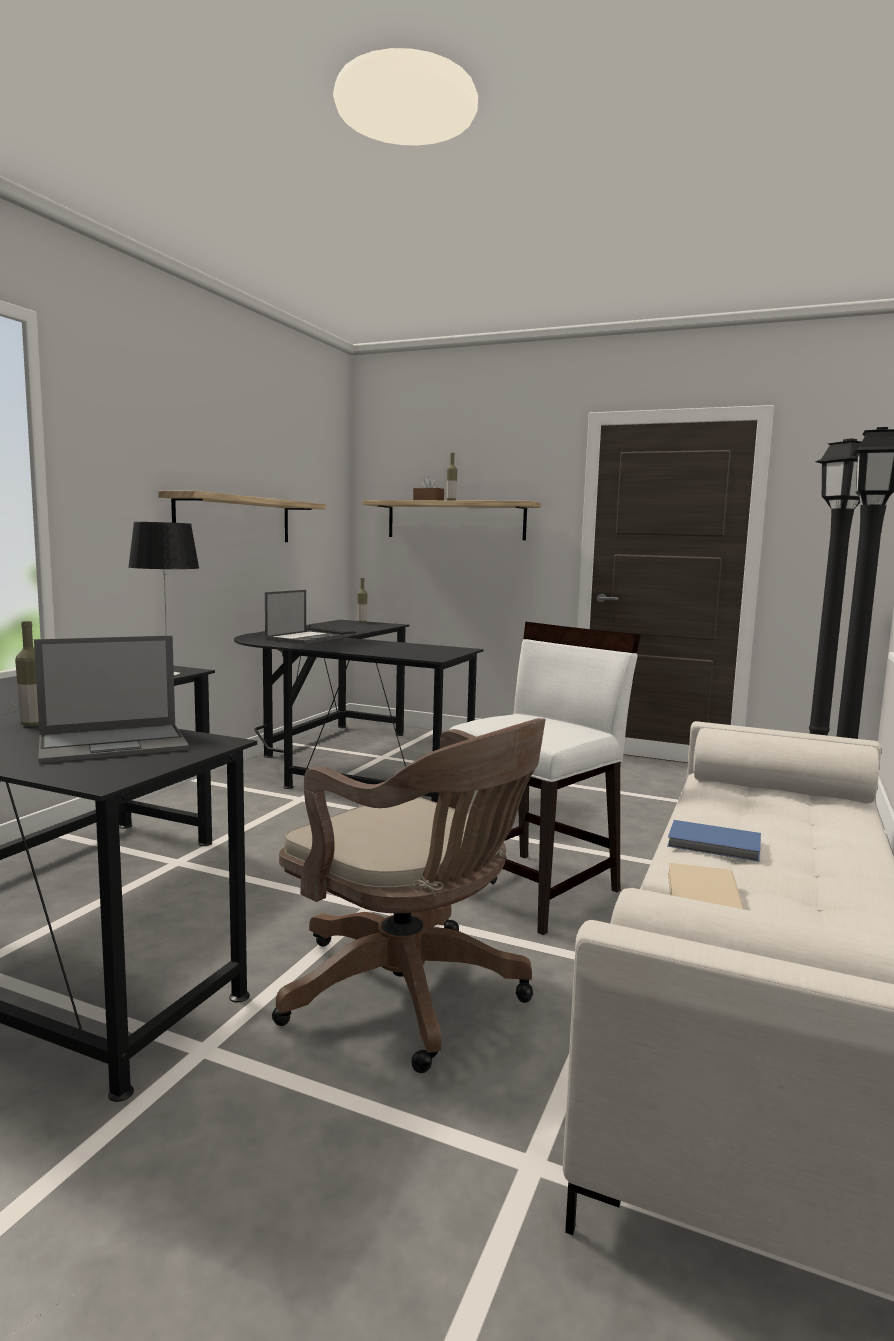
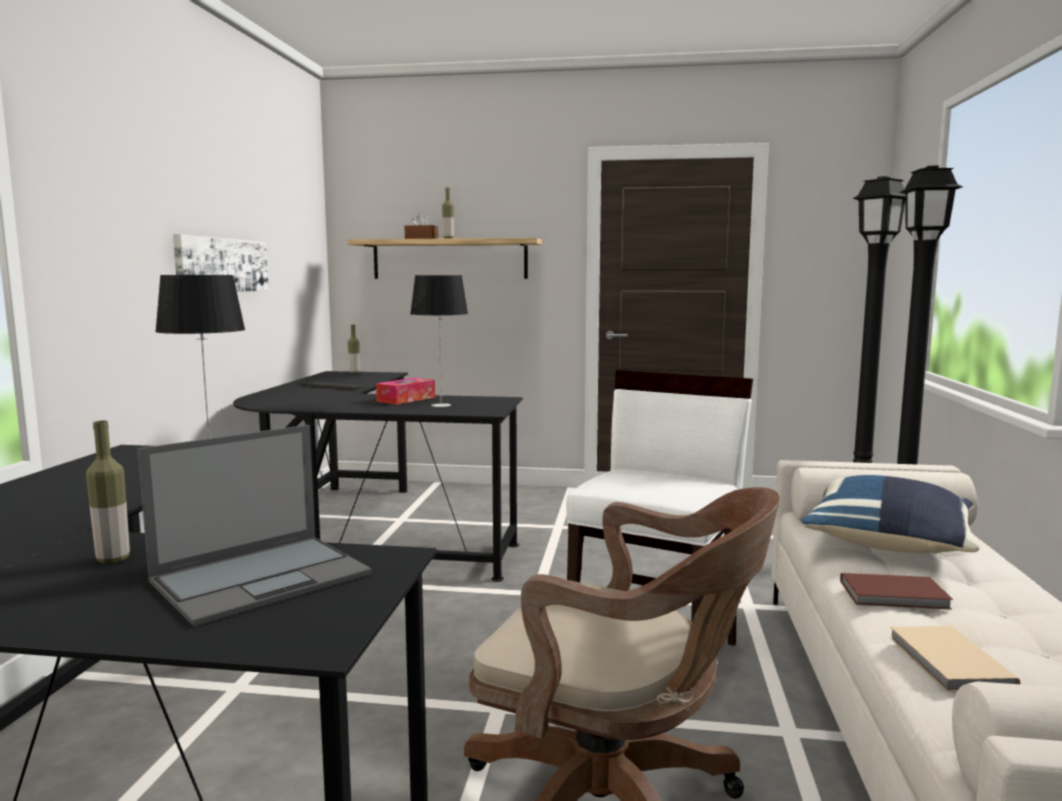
camera: 15 degrees left, 0 degrees up
(235, 519) = (222, 265): shelf -> picture
(305, 638) = (318, 398): laptop -> none
(377, 644) = (406, 399): none -> tissue box
(400, 650) = (440, 405): none -> table lamp
(715, 845) = (895, 596): blue book -> brown book
(762, 807) = (889, 545): none -> blue pillow

